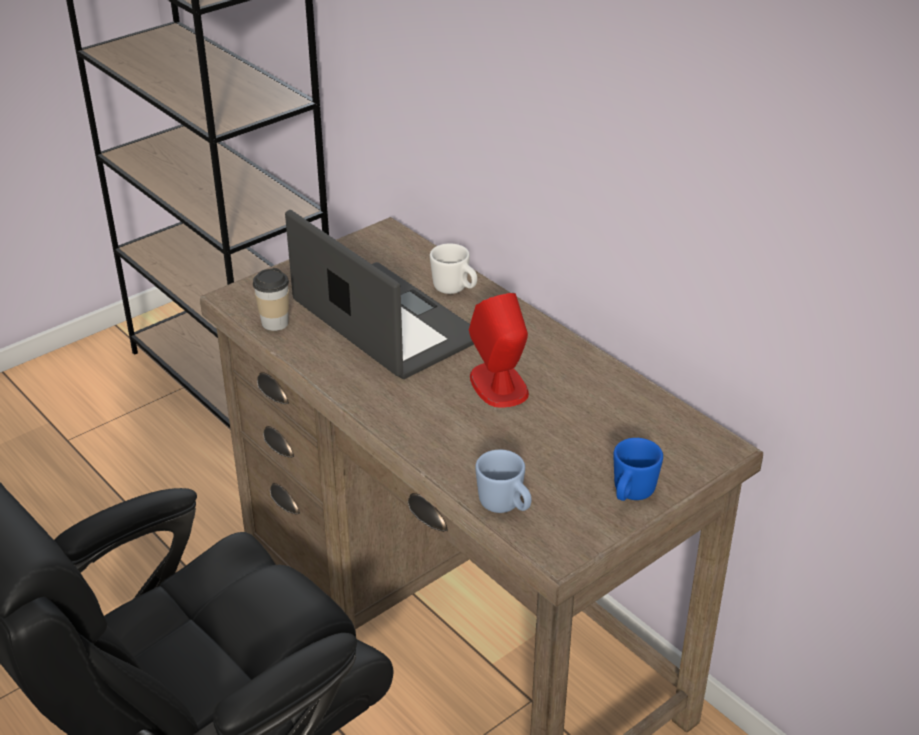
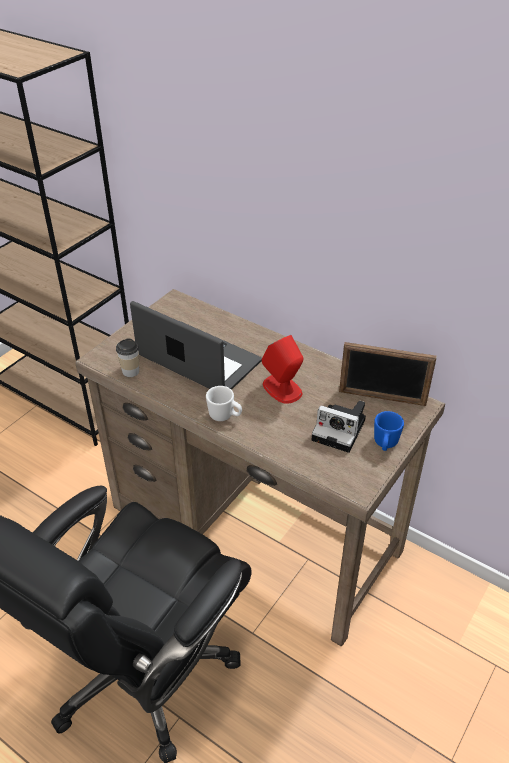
camera: 15 degrees left, 5 degrees up
(455, 289) = (231, 331): white mug -> white mug (225, 416)
(505, 506) = (317, 466): blue mug -> none
(567, 460) = (341, 430): none -> camera
(657, 425) = (382, 398): none -> picture frame

